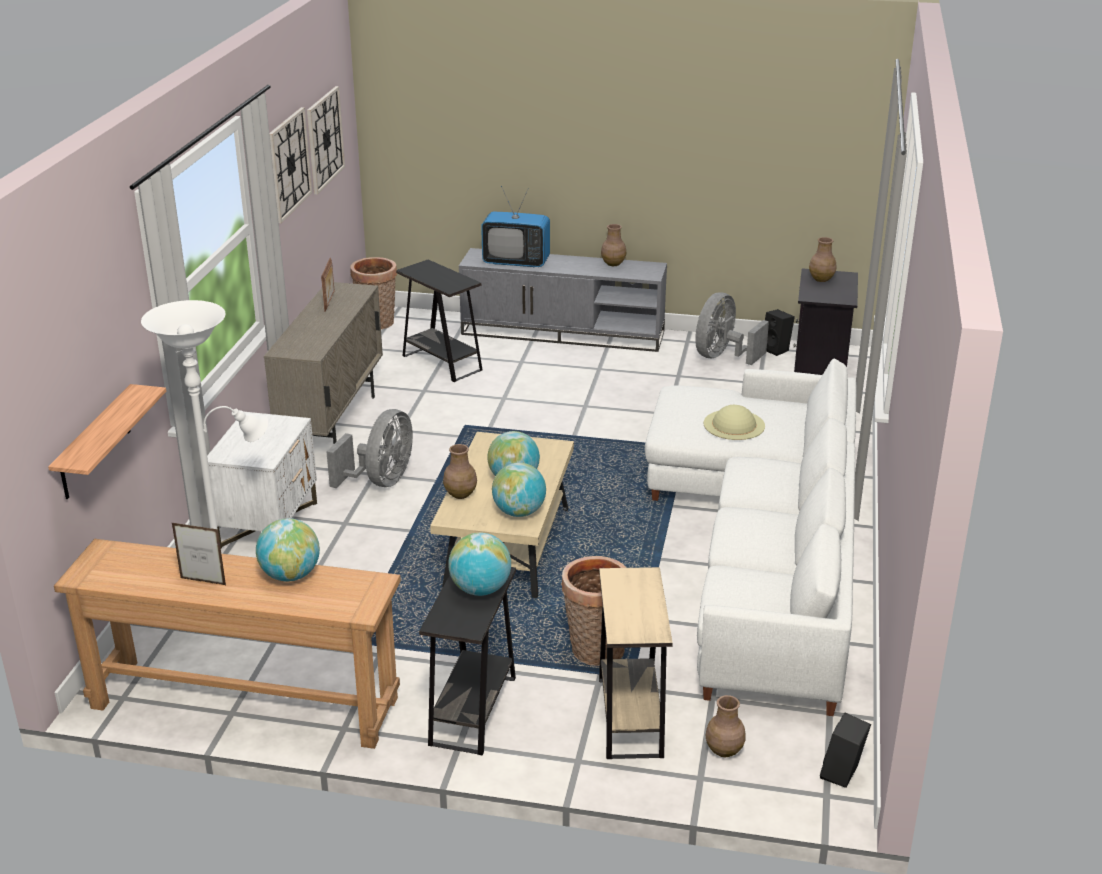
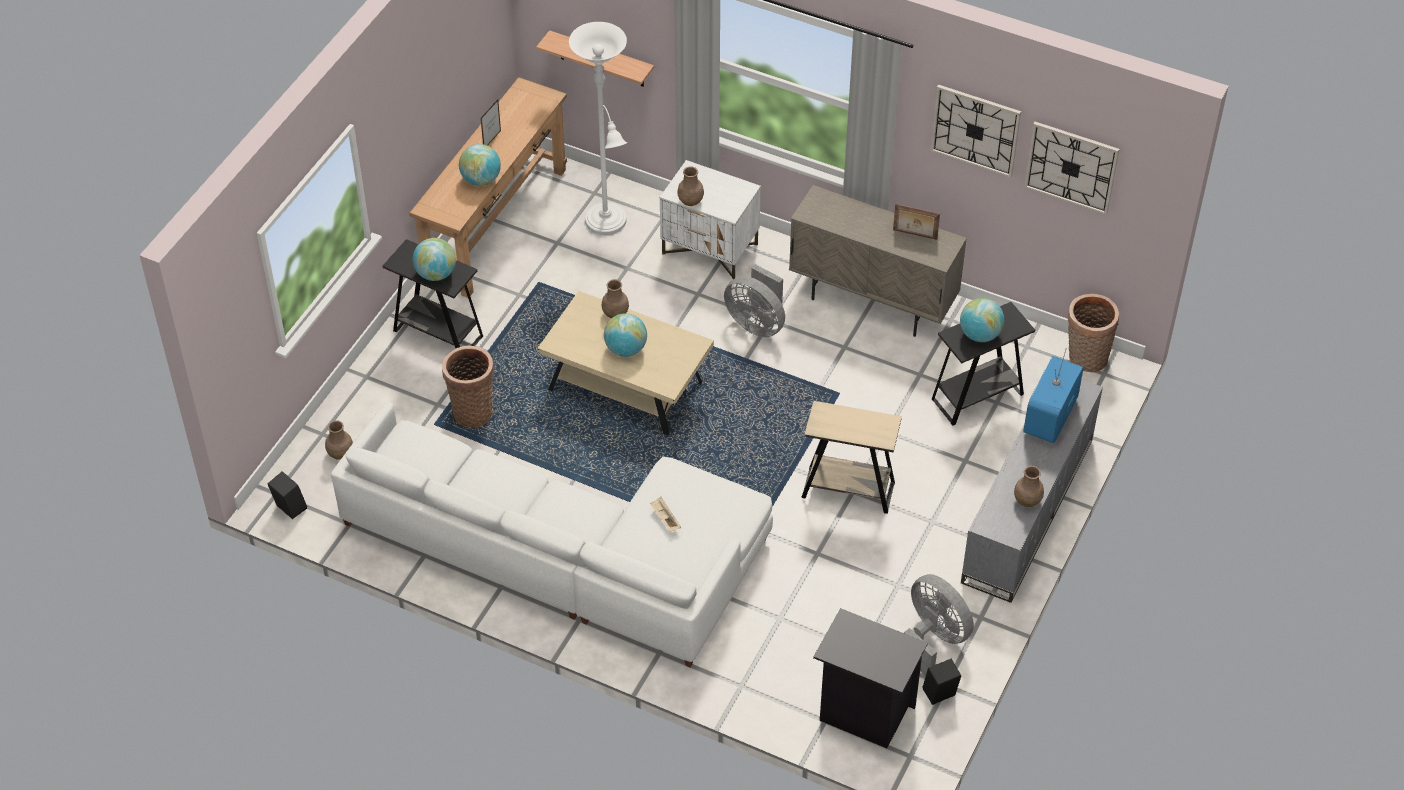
camera: 105 degrees right, 20 degrees up
(519, 512) = (575, 343): globe -> globe (980, 334)
(630, 717) = (395, 413): beige side table -> beige side table (848, 490)
(734, 424) = (665, 519): beige hat -> beige tray
(821, 279) = (891, 649): brown vase -> brown vase (690, 201)

